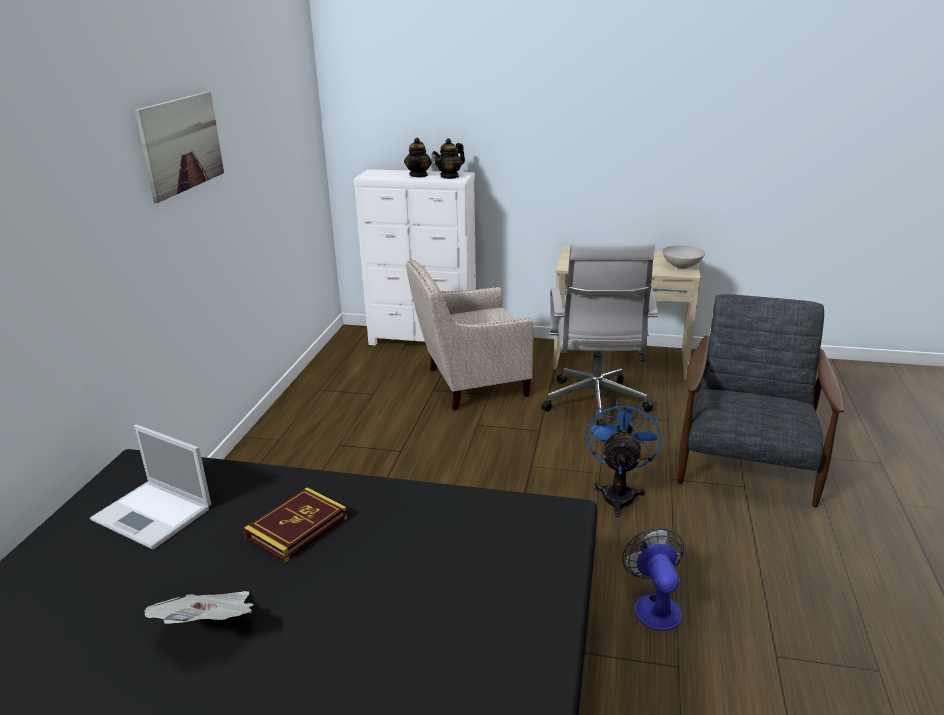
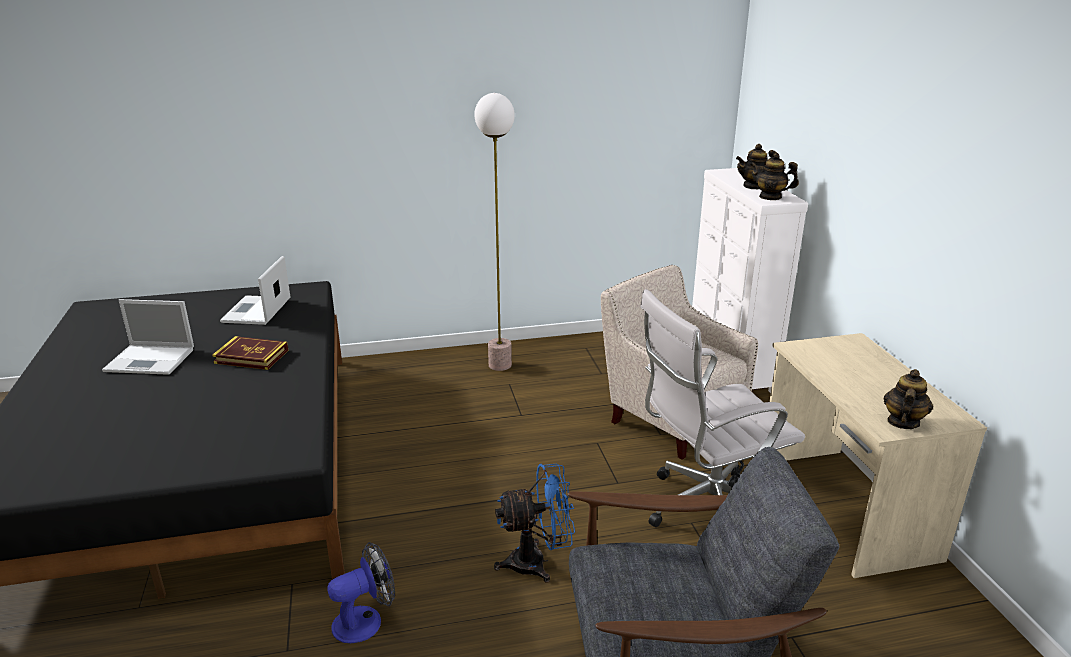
camera: 65 degrees right, 0 degrees up
(181, 144) = (469, 91): picture -> none
(210, 626) = (151, 360): newspaper -> laptop
(296, 441) = (500, 365): none -> floor lamp
(681, 267) = (902, 422): white bowl -> teapot

